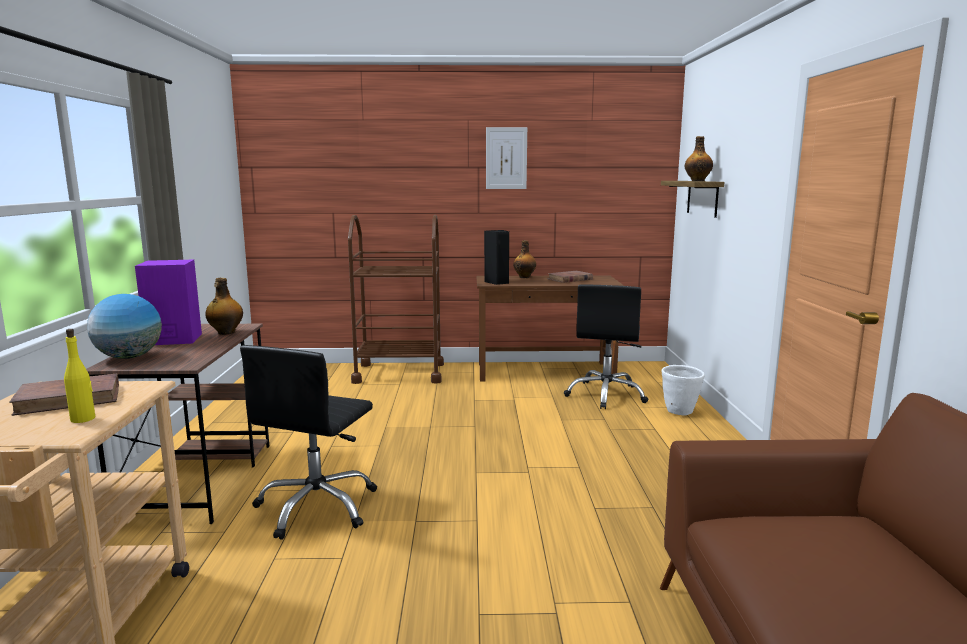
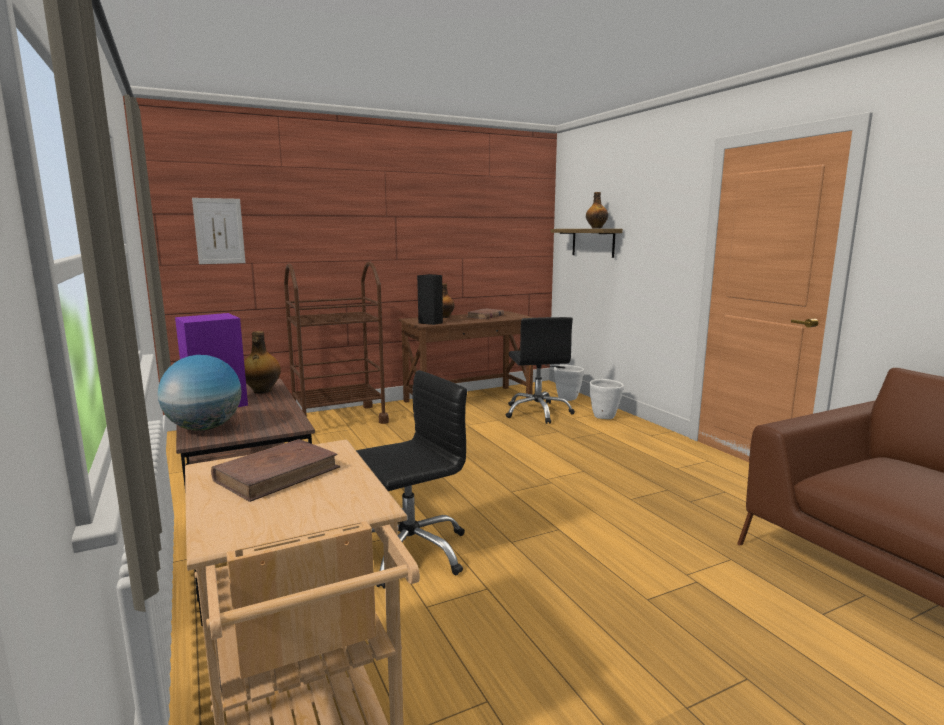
camera: 25 degrees left, 0 degrees up
(83, 419) = (345, 489): yellow bottle -> none
(317, 507) = (410, 552): black office chair -> black office chair turned 120 degrees counterclockwise
(506, 158) = (420, 208): picture -> picture (219, 231)
(660, 385) = (567, 398): none -> white planter

